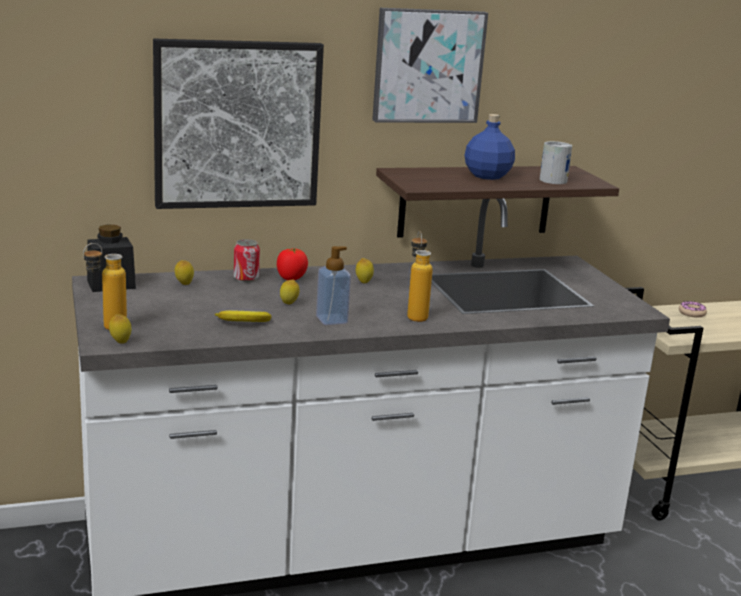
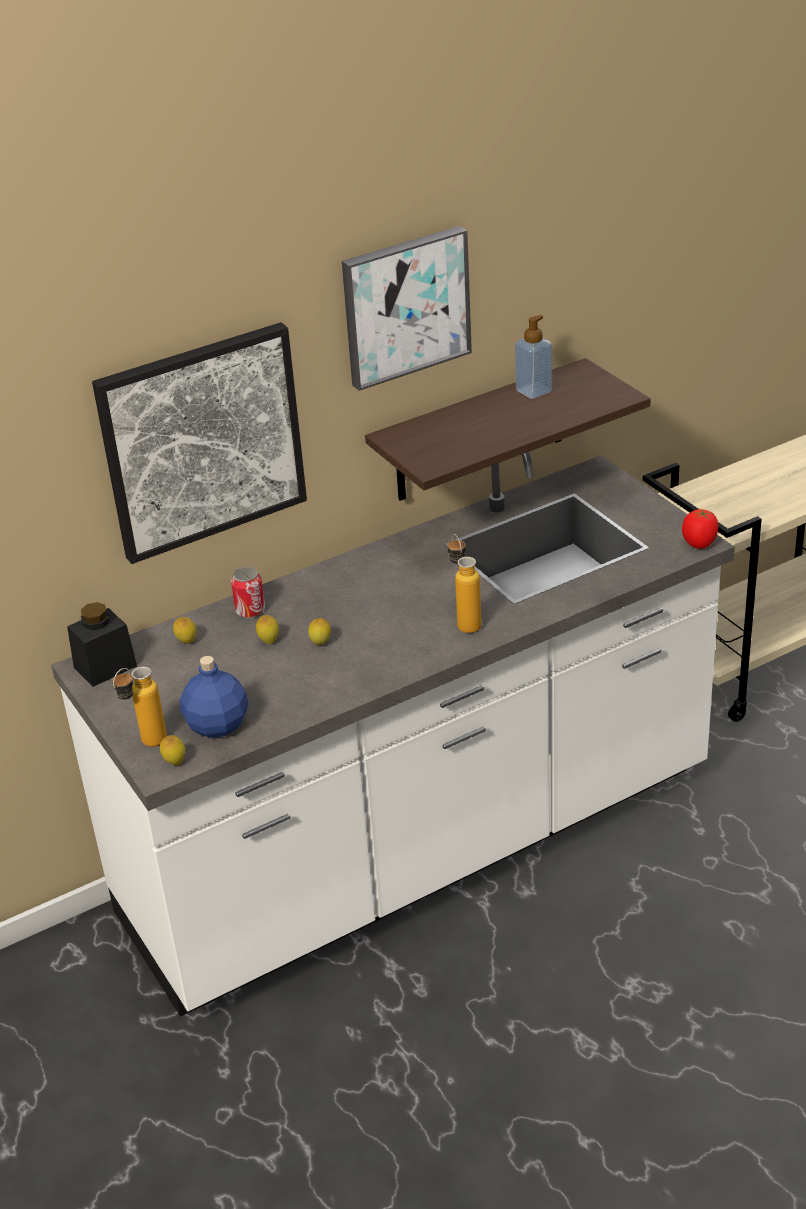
camera: 10 degrees left, 15 degrees up
(243, 323) = (287, 691): banana -> none
(291, 278) = (300, 595): tomato -> tomato (699, 543)
(331, 320) = (379, 657): soap dispenser -> soap dispenser (533, 391)
(363, 282) = (384, 579): lemon -> lemon (269, 641)
(487, 176) = (496, 415): blue bottle -> blue bottle (217, 725)
(553, 180) = (573, 403): can -> none
(692, 313) = (738, 482): donut -> none

